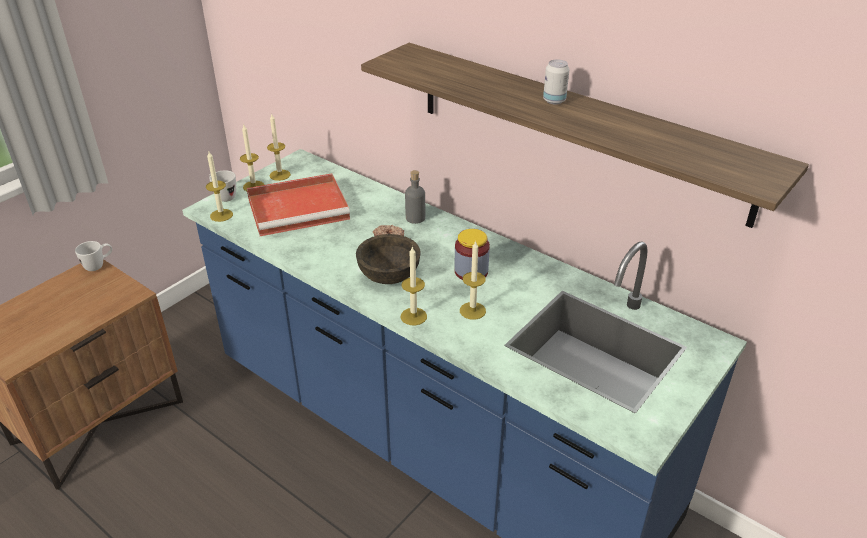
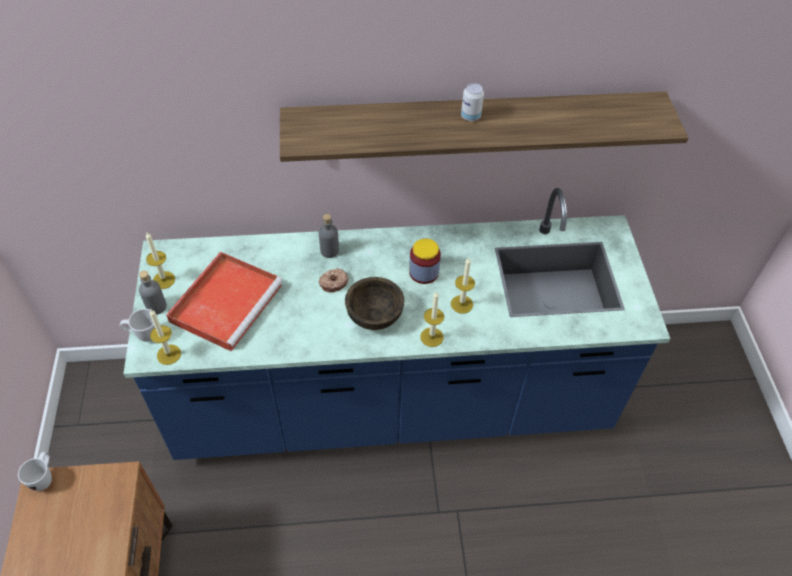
camera: 45 degrees left, 15 degrees up
(253, 186) = (156, 307): candle -> grey bottle

